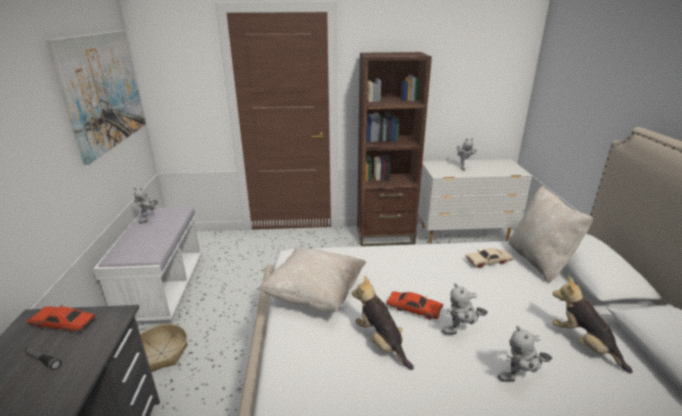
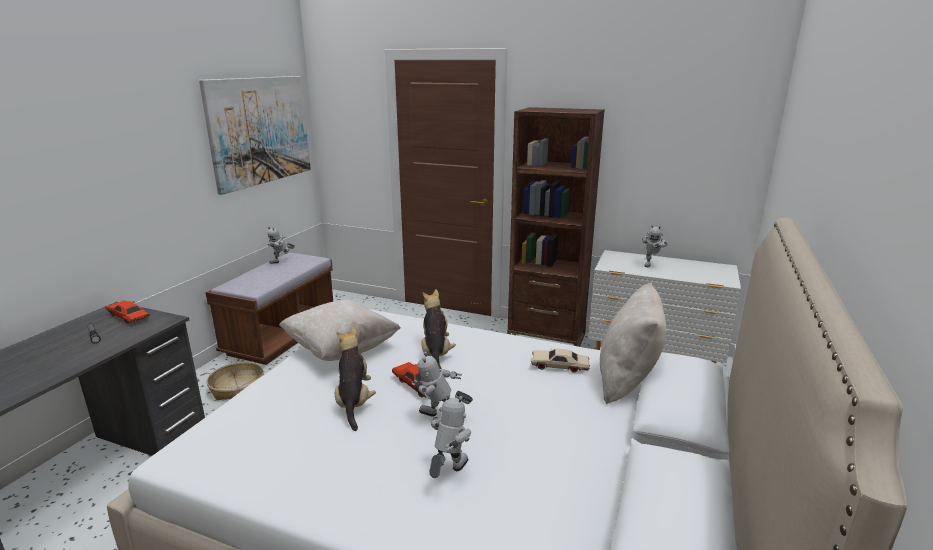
camera: 25 degrees right, 5 degrees down
(163, 289) = (281, 336): white bench -> brown bench
(520, 380) = (448, 473): toy robot -> toy robot turned 105 degrees clockwise
(583, 344) = (566, 468): plush toy -> plush toy (436, 353)

